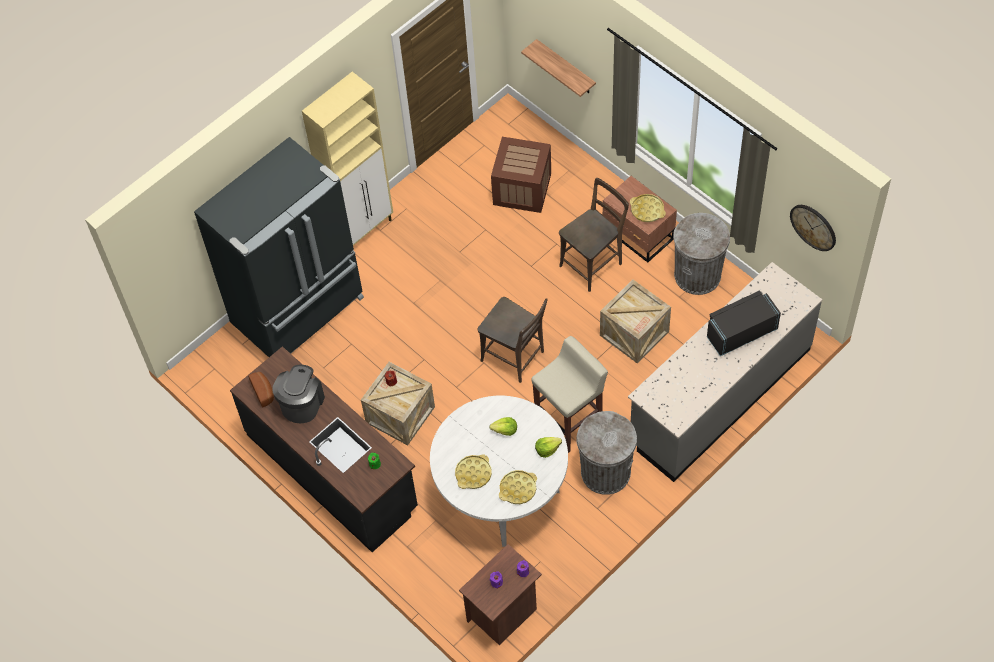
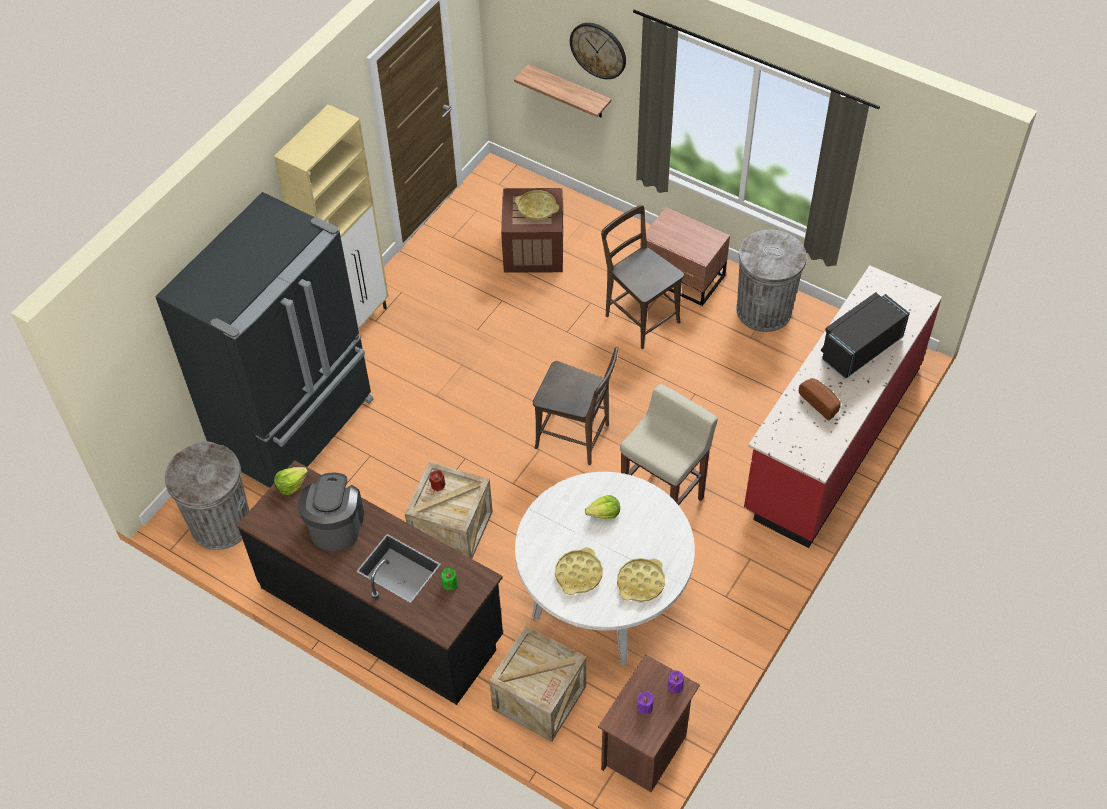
camera: 15 degrees left, 5 degrees down
(264, 391) = (282, 519): bread -> bread (820, 402)
(547, 449) = (663, 527): lettuce -> lettuce (291, 484)
(593, 263) = (639, 316): brown chair -> brown chair turned 75 degrees counterclockwise
(605, 472) = (723, 551): grey trash can -> grey trash can (221, 524)
(634, 333) = (710, 386): crate -> crate (539, 698)
(647, 210) = (696, 241): yellow tray -> yellow tray (537, 208)
(719, 395) = (831, 439): grey counter -> red counter
(813, 227) = (922, 207): wall clock -> wall clock (598, 50)

